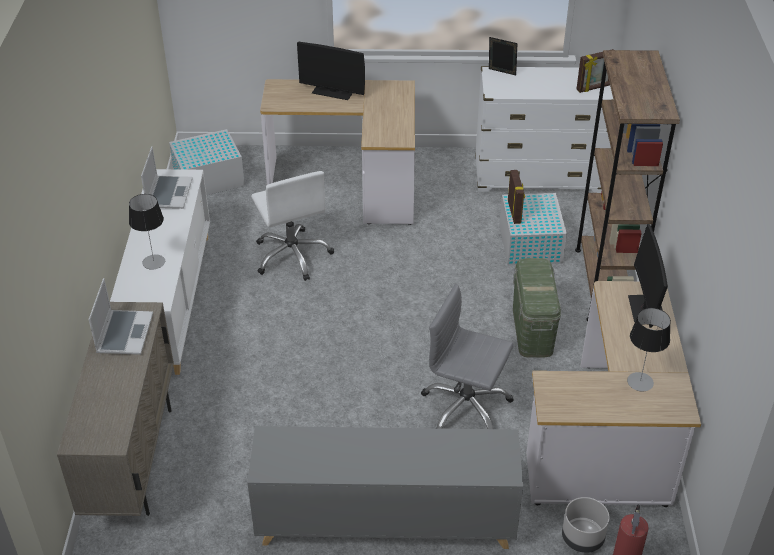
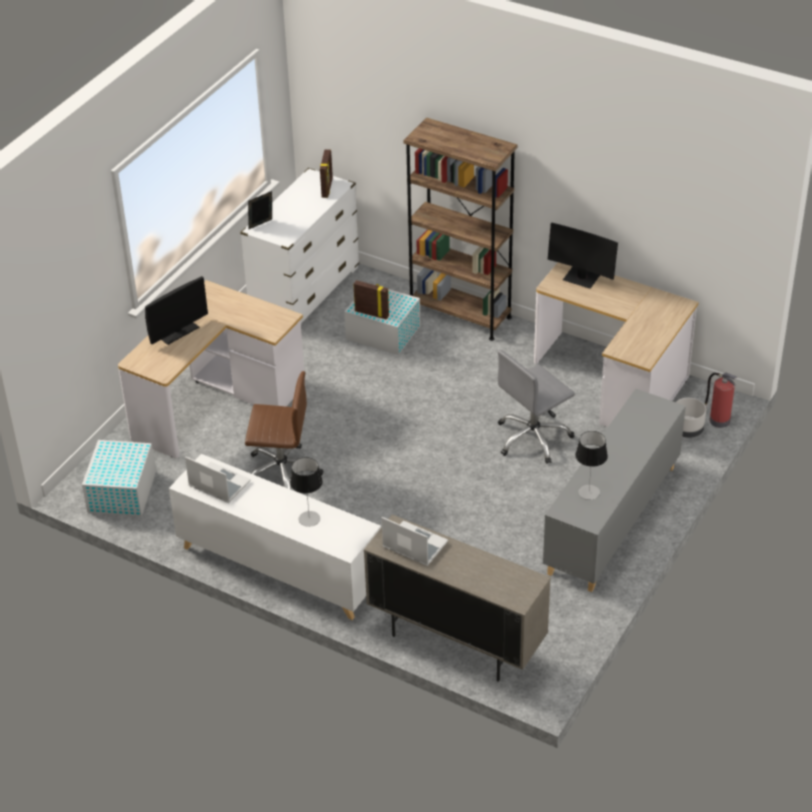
camera: 60 degrees left, 0 degrees up
(292, 255) = (282, 472): white office chair -> brown office chair
(532, 330) = (479, 371): green storage box -> none
(640, 381) = (646, 310): table lamp -> table lamp (589, 492)

